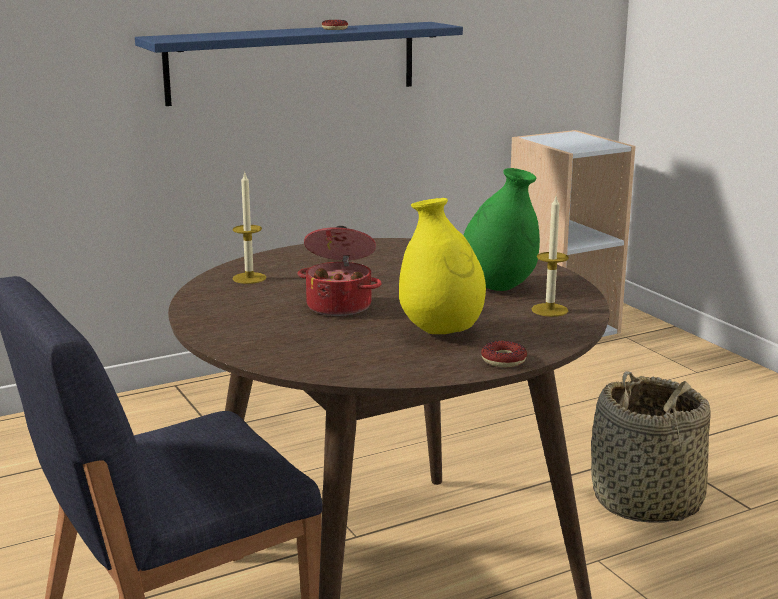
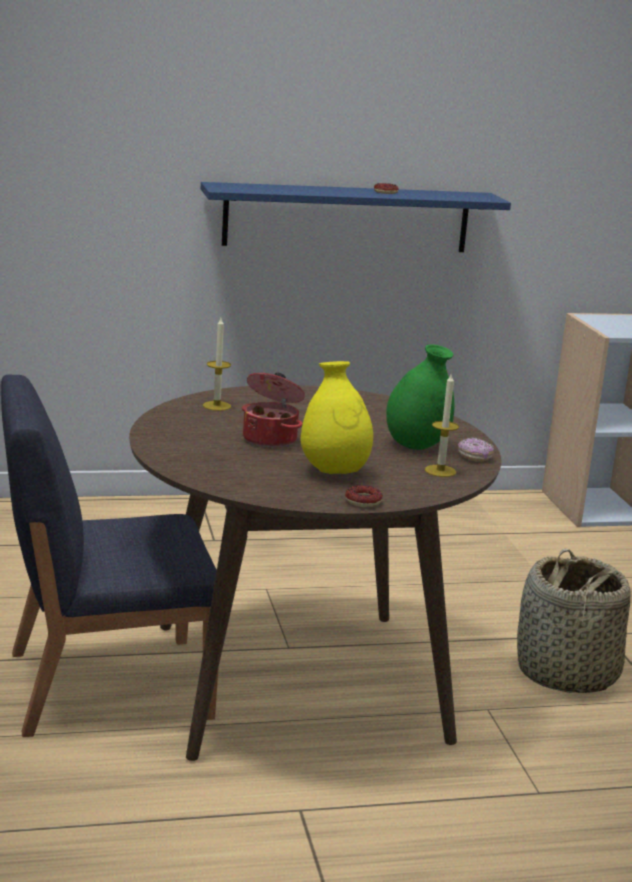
camera: 15 degrees right, 0 degrees up
(569, 289) = (474, 457): none -> donut

